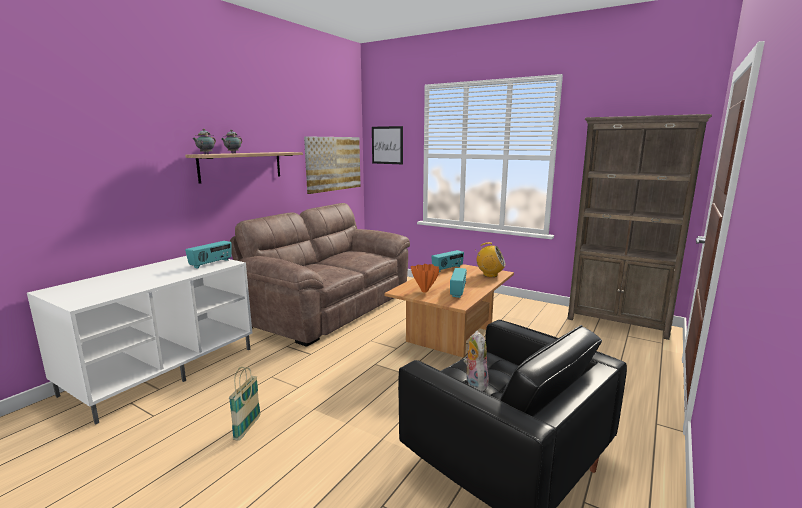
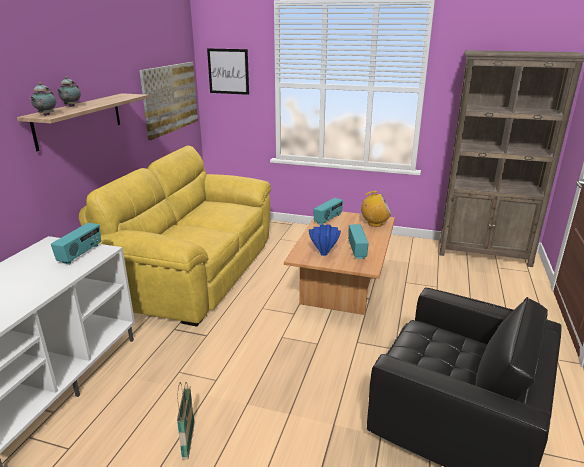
camera: 15 degrees left, 10 degrees up
(328, 307) = (194, 270): brown sofa -> yellow sofa
(425, 291) = (324, 254): orange vase -> blue vase
(474, 383) = (430, 362): plush toy -> none

